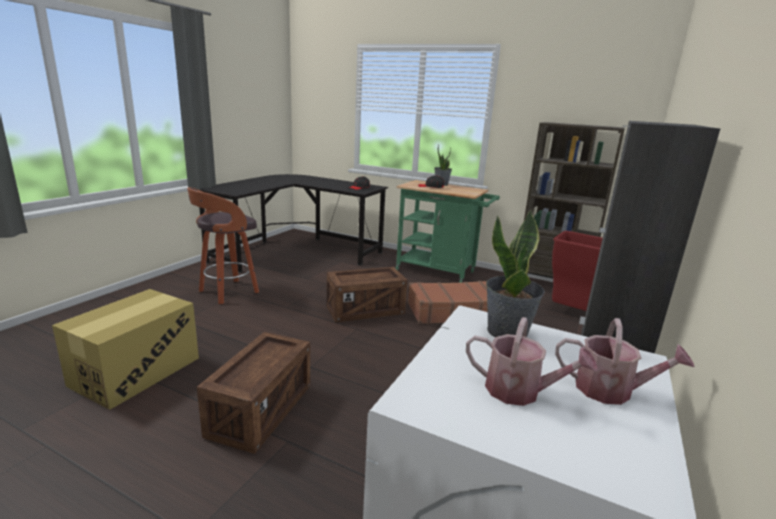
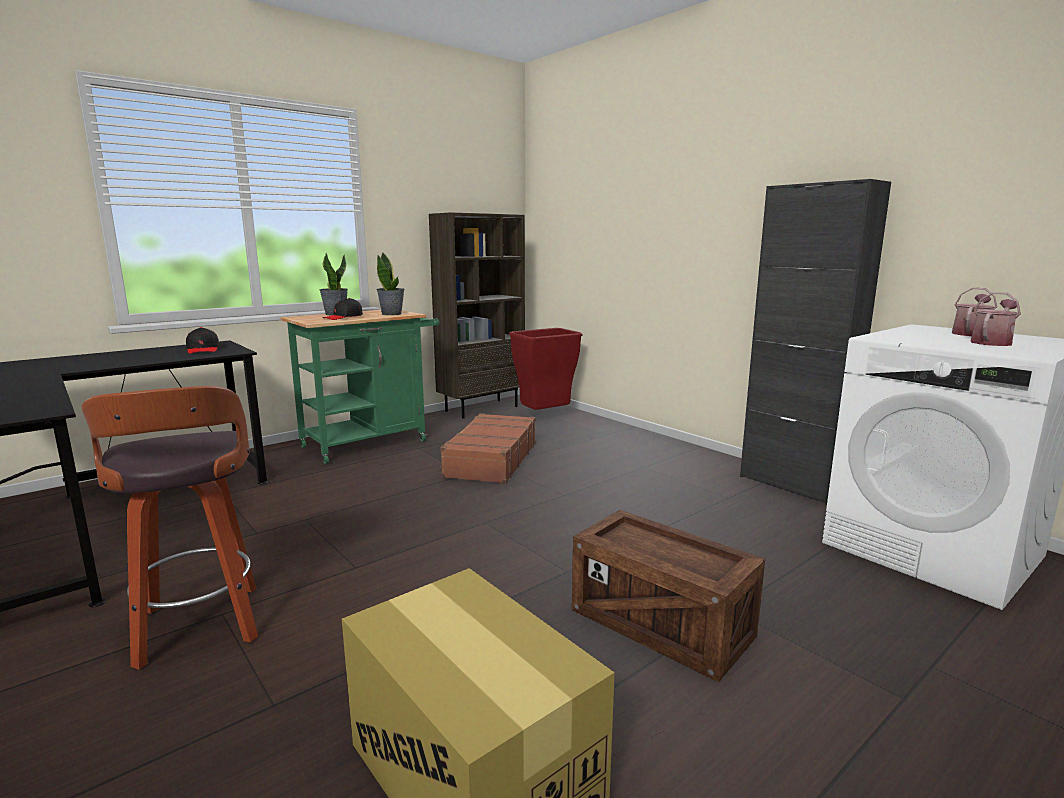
camera: 65 degrees left, 5 degrees down
(365, 310) = (434, 508): crate -> none
(507, 332) = (899, 335): potted plant -> potted plant (392, 314)

